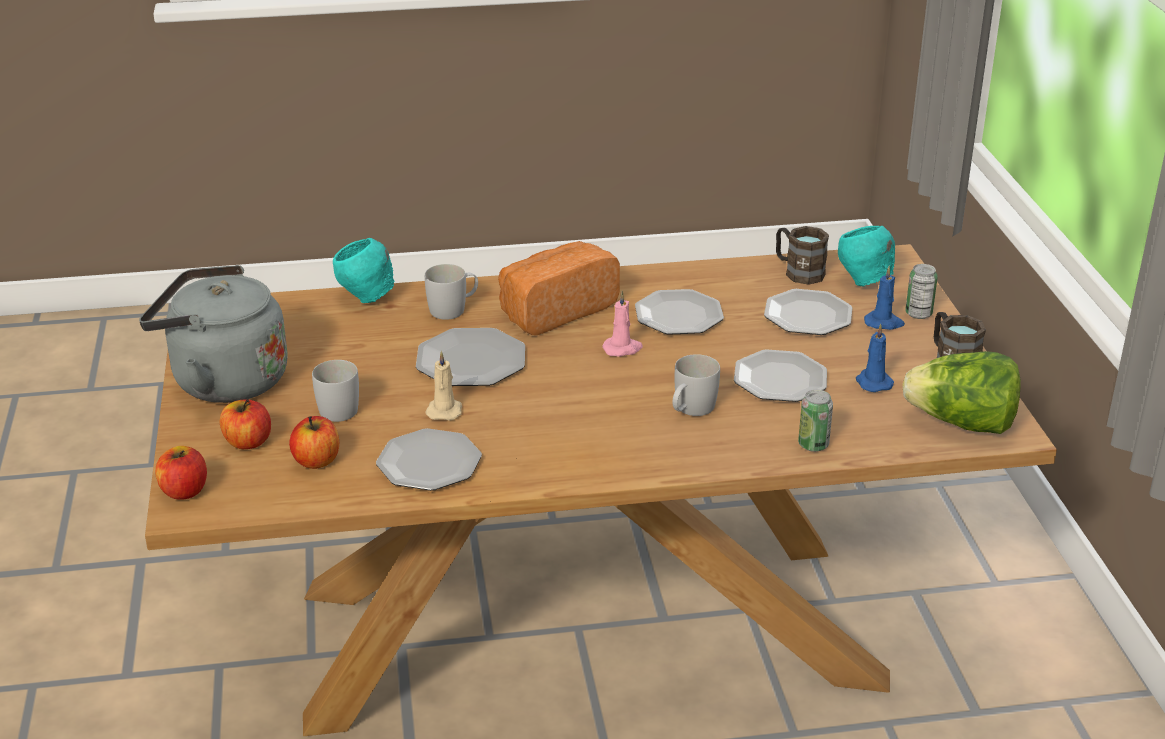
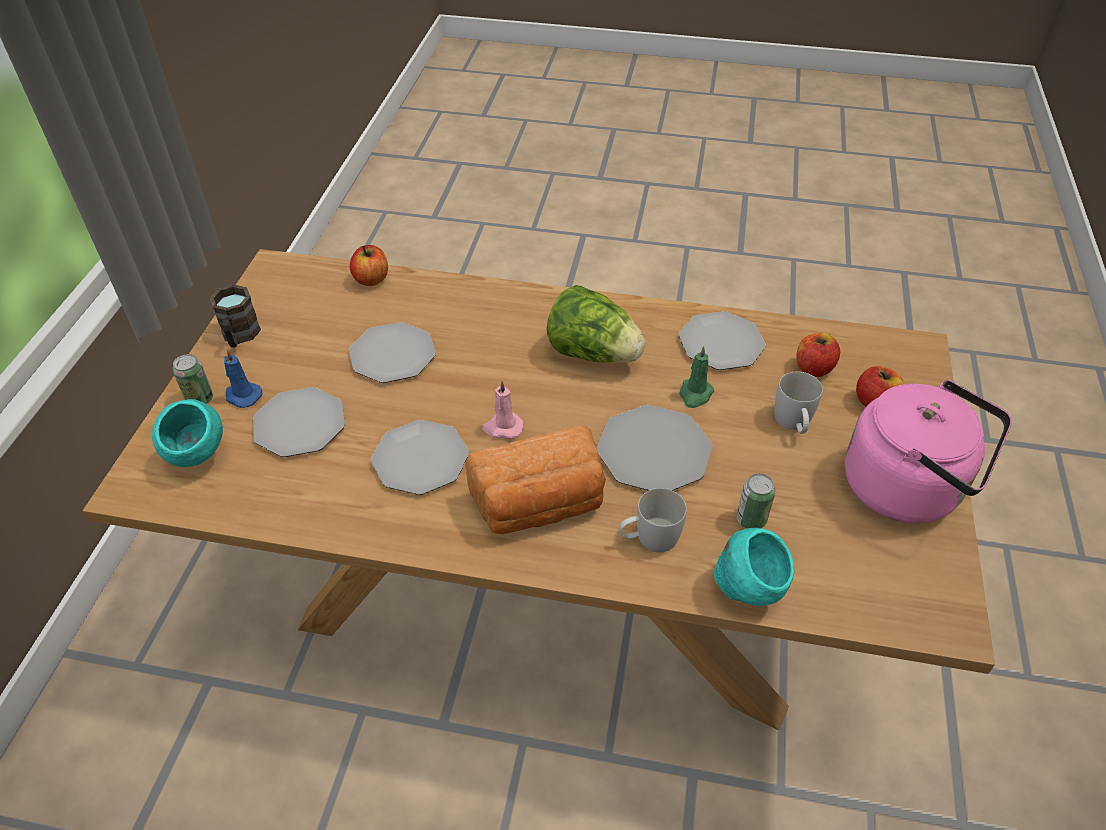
camera: 160 degrees left, 15 degrees up
(184, 491) = (923, 364): apple -> apple (371, 279)
(223, 381) = (908, 488): grey kettle -> pink kettle
(445, 410) = (695, 394): beige candle -> green candle
(690, 410) = (488, 343): white mug -> none
(798, 271) = (246, 495): brown mug -> none
(813, 445) = (421, 290): can -> can (751, 519)
(872, 382) = (322, 333): blue candle -> none
(961, 423) = (299, 281): lettuce -> lettuce (593, 353)

